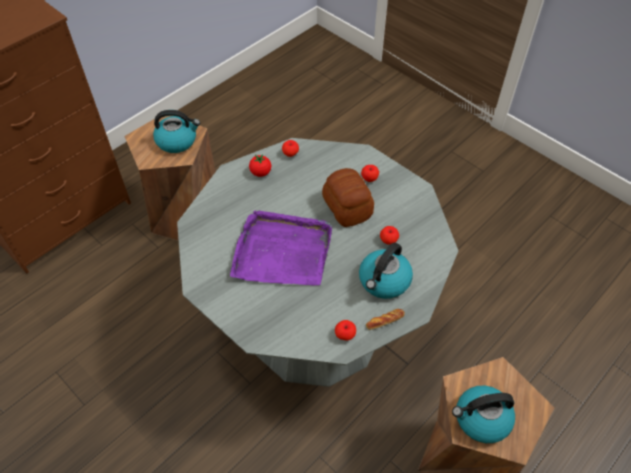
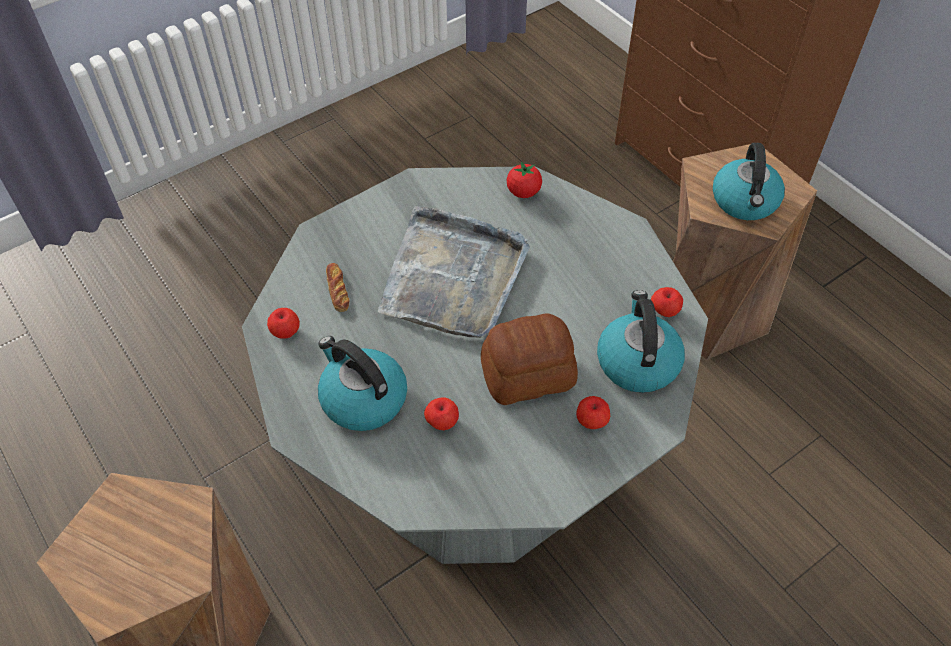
camera: 100 degrees right, 0 degrees up
(260, 172) = (623, 266): tomato -> tomato (523, 192)
(282, 251) = (453, 277): purple tray -> grey tray
(385, 321) = (291, 386): bread -> bread (337, 290)
(481, 419) = (126, 521): kettle -> kettle (637, 361)

